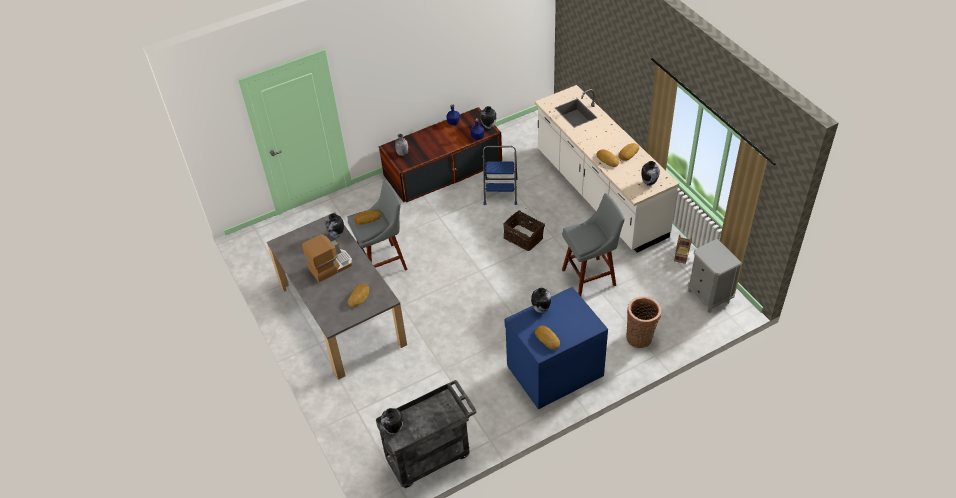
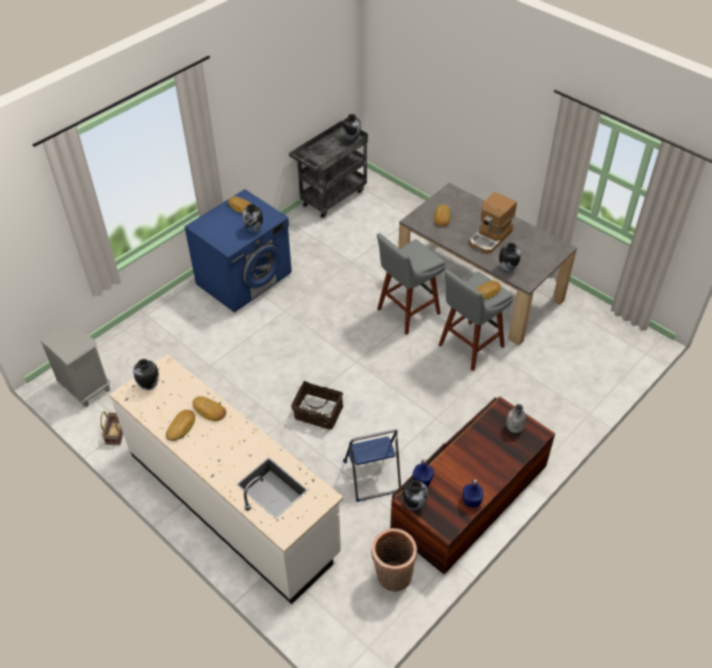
camera: 160 degrees right, 0 degrees up
(590, 277) = (225, 381): grey stool -> grey stool (407, 312)
(640, 337) = (162, 329): basket -> basket (392, 578)

